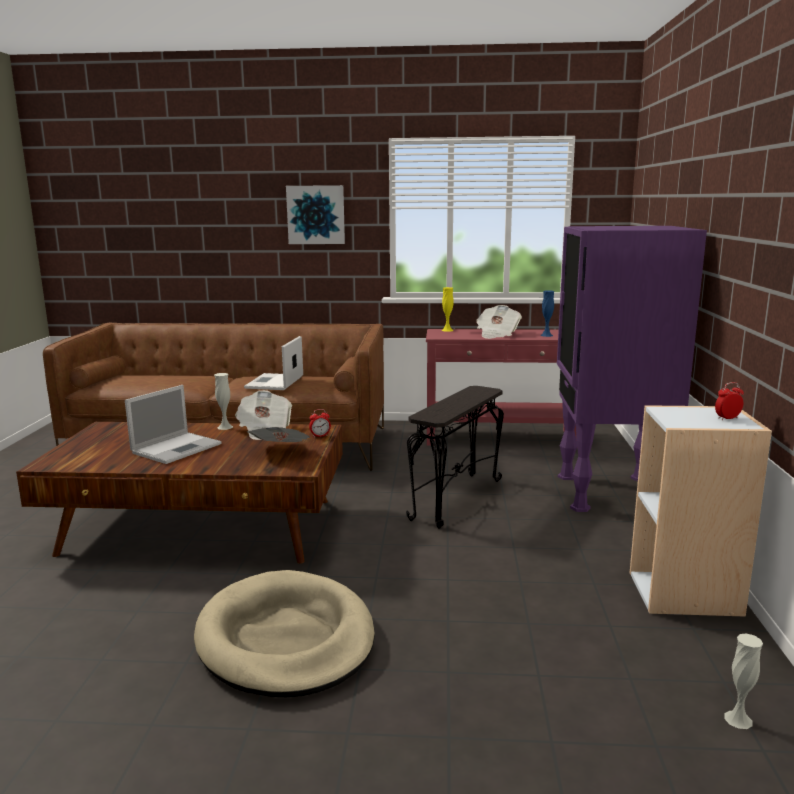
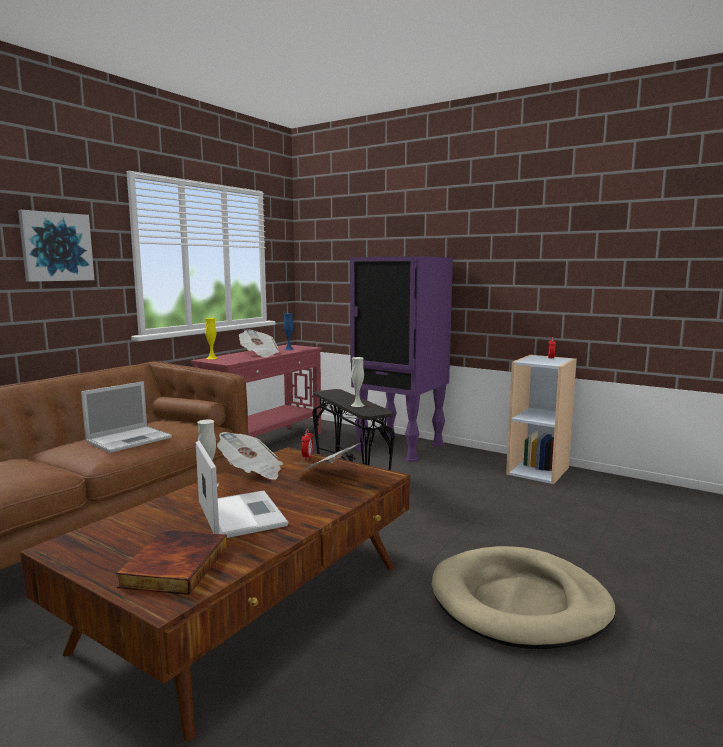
camera: 60 degrees left, 5 degrees down
(89, 454) = (174, 565): none -> book
(274, 383) = (130, 439): laptop -> laptop turned 90 degrees counterclockwise
(738, 719) = (658, 499): white vase -> white vase (357, 405)

